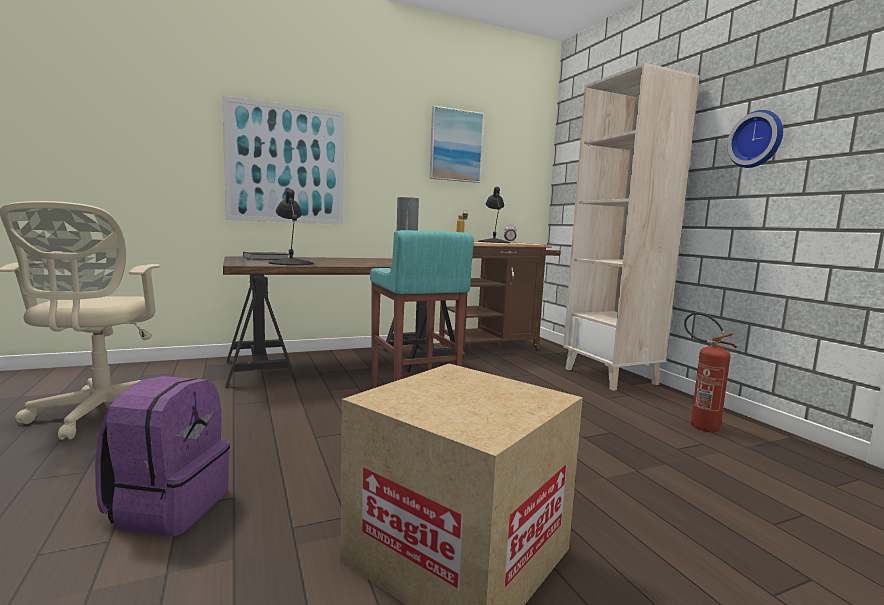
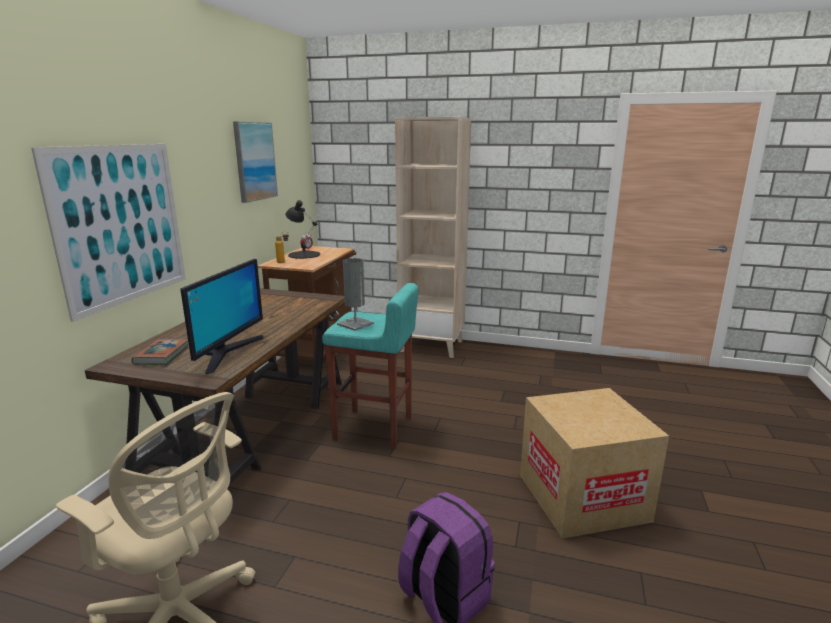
camera: 50 degrees left, 10 degrees up
(291, 263) = (227, 352): black table lamp -> monitor
(697, 425) = (521, 363): fire extinguisher -> none
(757, 139) = (518, 173): wall clock -> none

